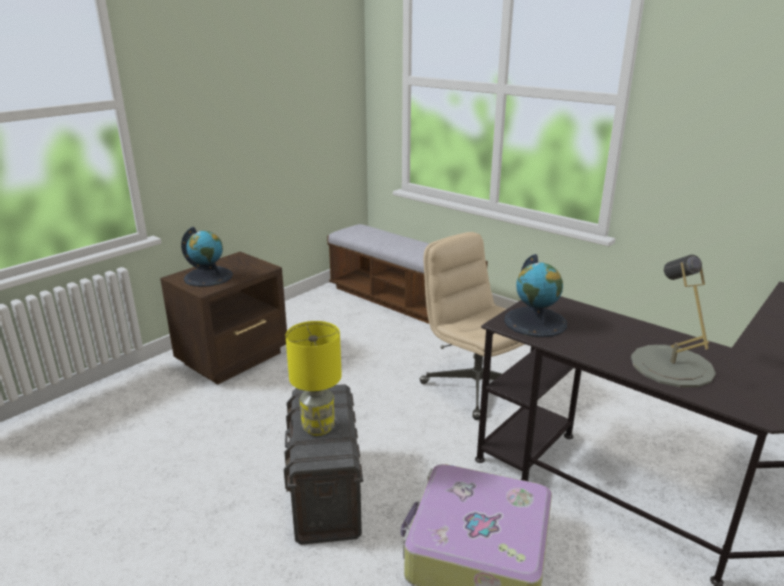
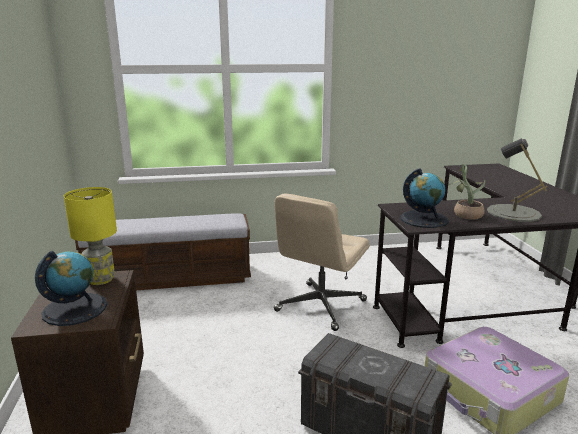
camera: 50 degrees left, 5 degrees down
(318, 428) = (379, 370): yellow table lamp -> yellow table lamp (100, 280)
(475, 386) = (320, 306): beige office chair -> beige office chair turned 60 degrees counterclockwise
(599, 338) = (465, 214): none -> potted plant

